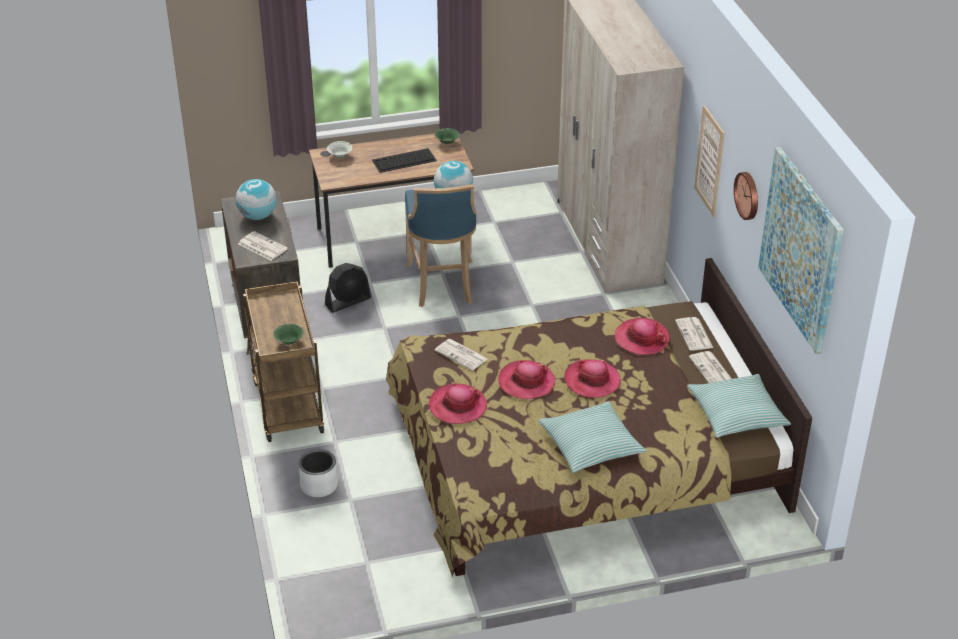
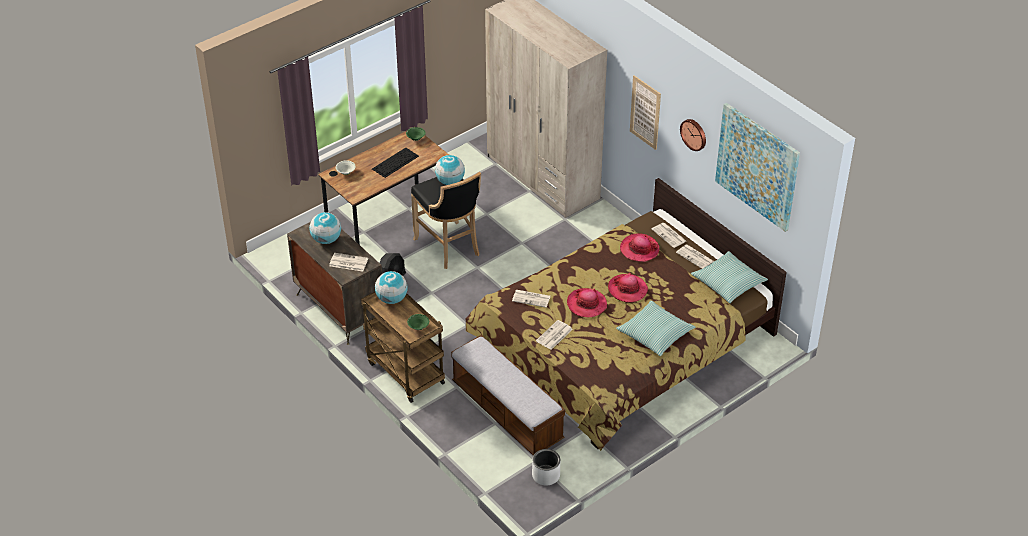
camera: 25 degrees left, 5 degrees up
(284, 301) = (392, 299): none -> globe
(319, 485) = (467, 421): white planter -> white planter (545, 475)
(374, 491) = (507, 412): none -> bench
(442, 285) = (449, 247): blue stool -> black stool
(457, 406) = (554, 335): hat -> newspaper

